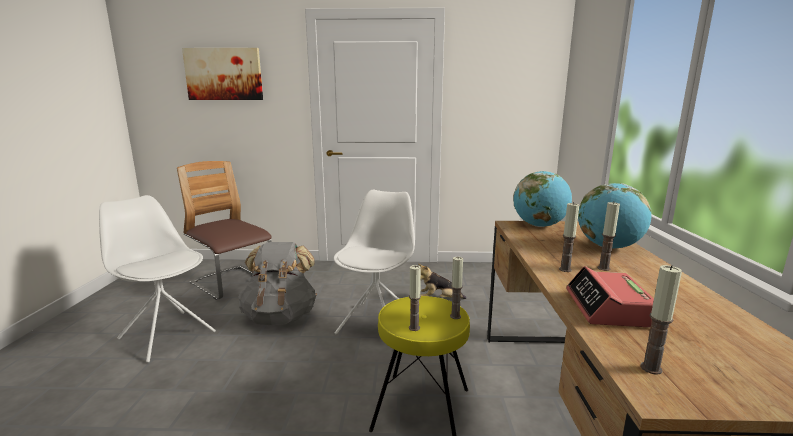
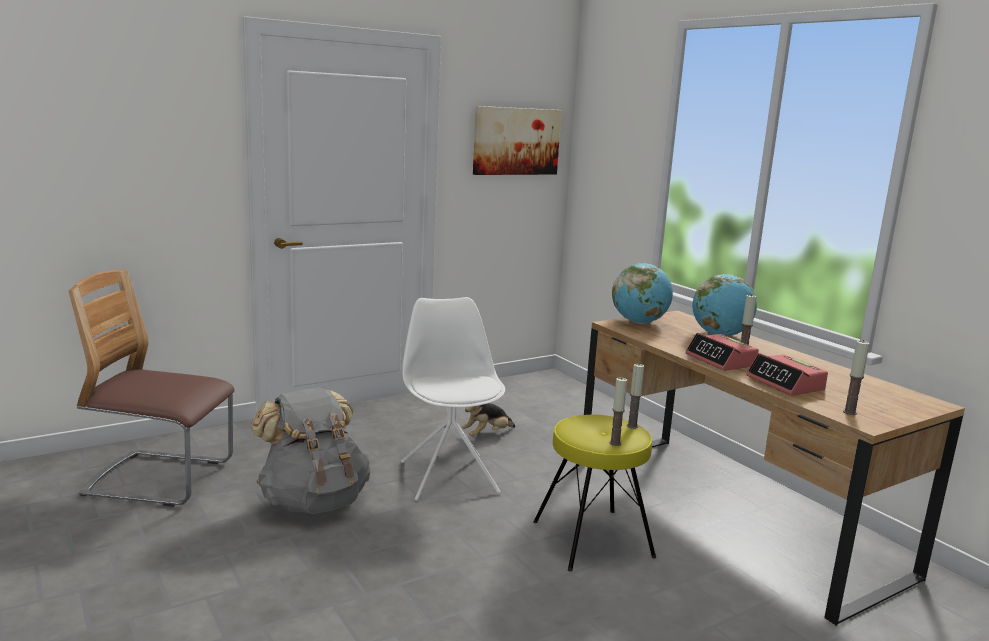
camera: 35 degrees left, 0 degrees up
(166, 334) = (173, 567): white chair -> none
(224, 74) = (93, 114): picture -> picture (516, 141)
(565, 269) = (721, 360): candle -> alarm clock

